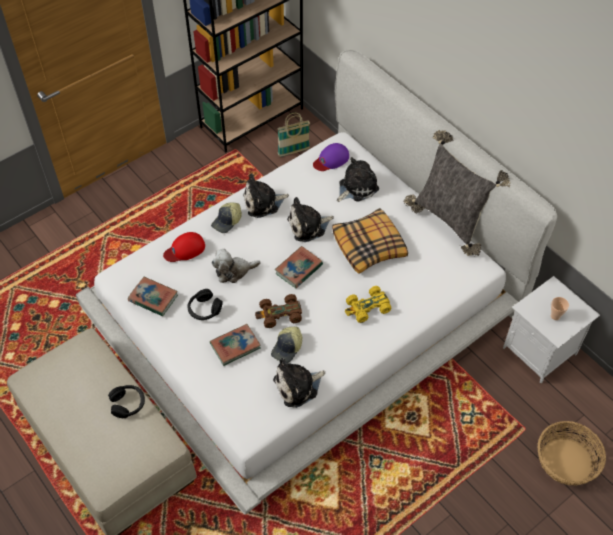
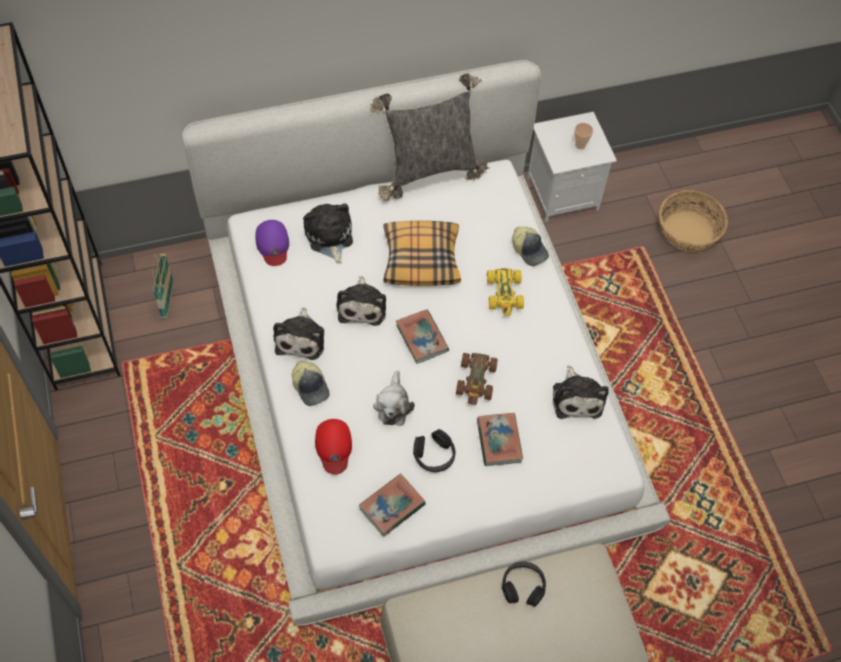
camera: 70 degrees left, 5 degrees up
(287, 348) = (525, 389): cap -> cap (529, 250)

